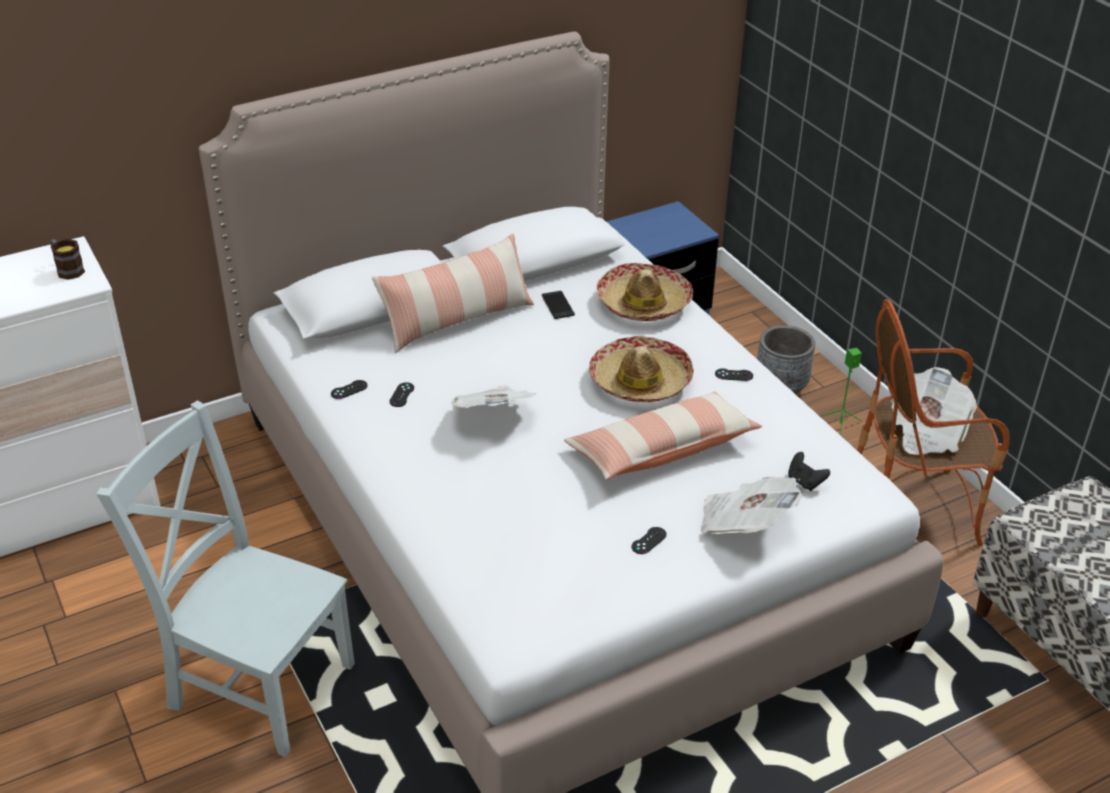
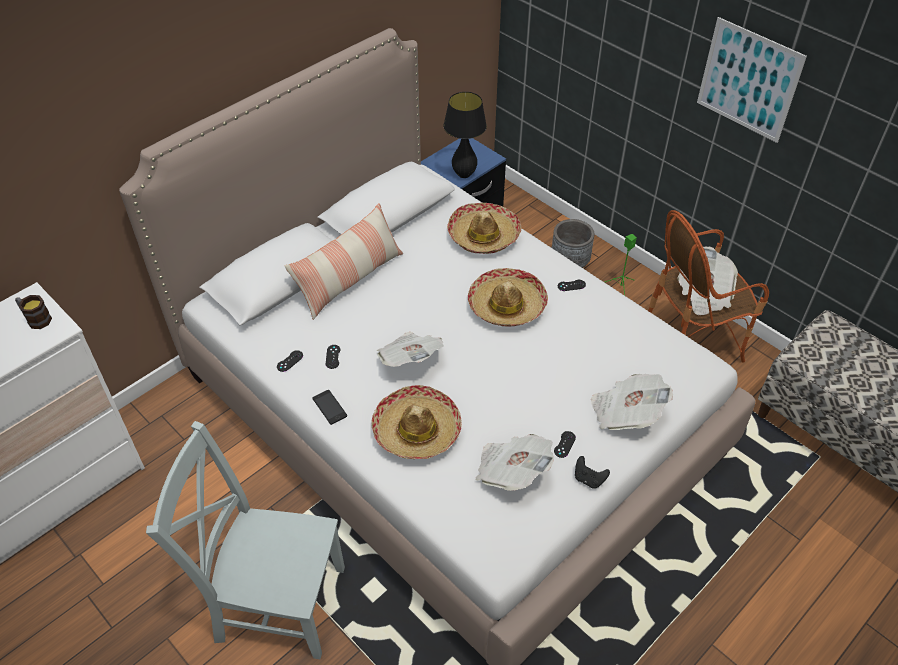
camera: 15 degrees left, 10 degrees up
(469, 488) = (417, 430): none -> hat
(557, 305) = (421, 250): phone -> phone (329, 407)
(567, 554) = (512, 471): none -> newspaper
(657, 244) = (464, 174): none -> black table lamp
(661, 450) = (544, 362): pillow -> none
(805, 482) = (654, 367): black game controller -> black game controller (588, 479)
(1006, 143) = (748, 80): none -> picture

